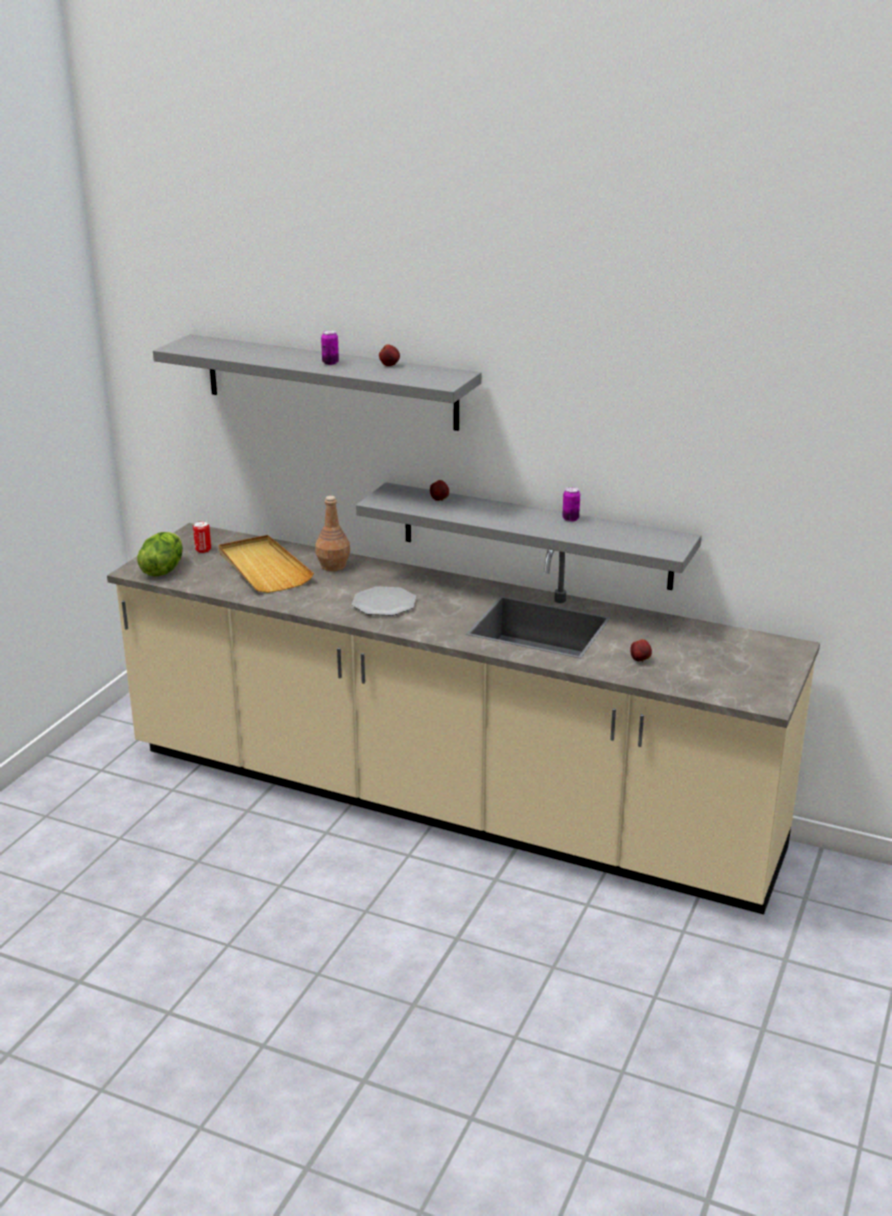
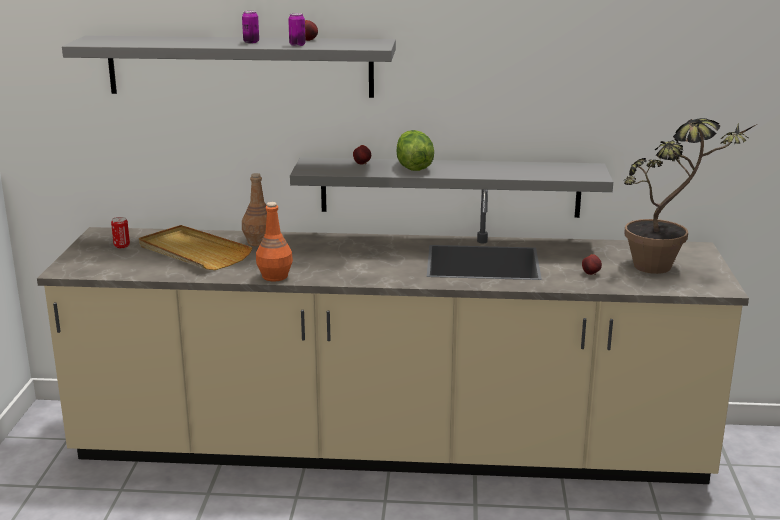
camera: 20 degrees left, 5 degrees down
(162, 570) = (93, 266): lettuce -> lettuce (413, 167)
(318, 609) = (275, 276): none -> orange bottle
(384, 603) = (332, 264): plate -> none
(570, 519) = (489, 164): can -> can (297, 45)
(732, 666) = (666, 267): none -> potted plant

